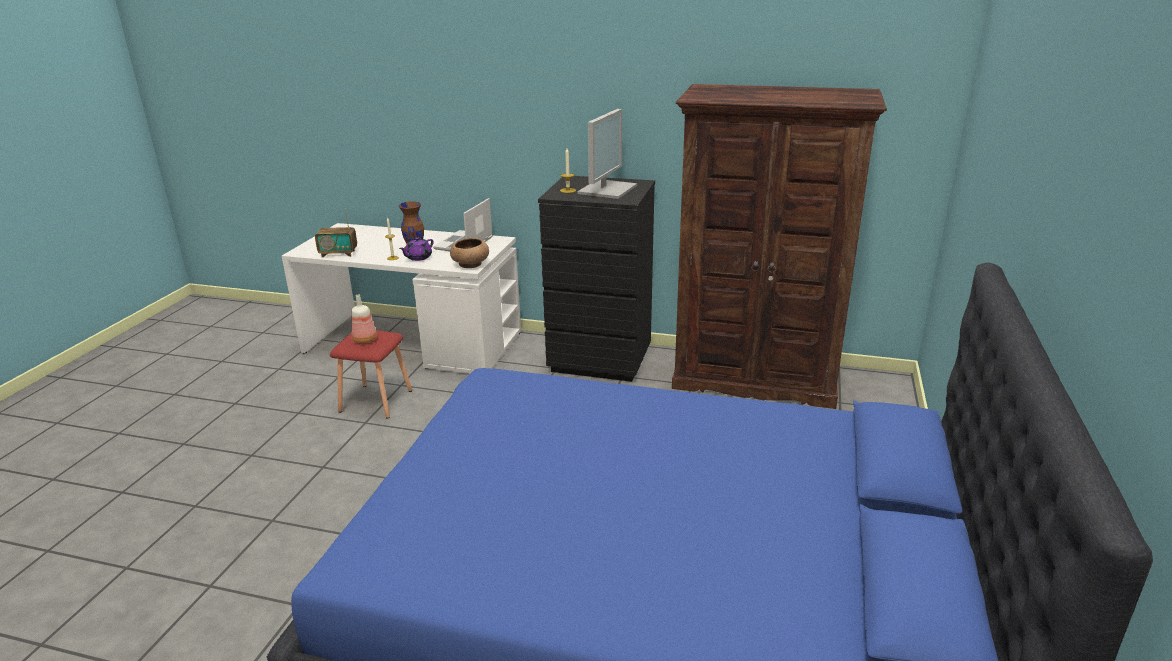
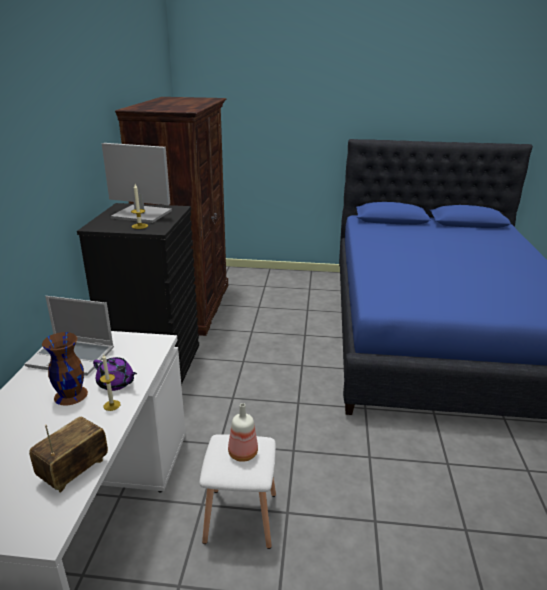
camera: 100 degrees left, 0 degrees up
(338, 254) = (74, 470): radio -> radio turned 135 degrees counterclockwise
(374, 401) = (241, 518): red stool -> white stool
(470, 264) = (149, 342): brown bowl -> none

